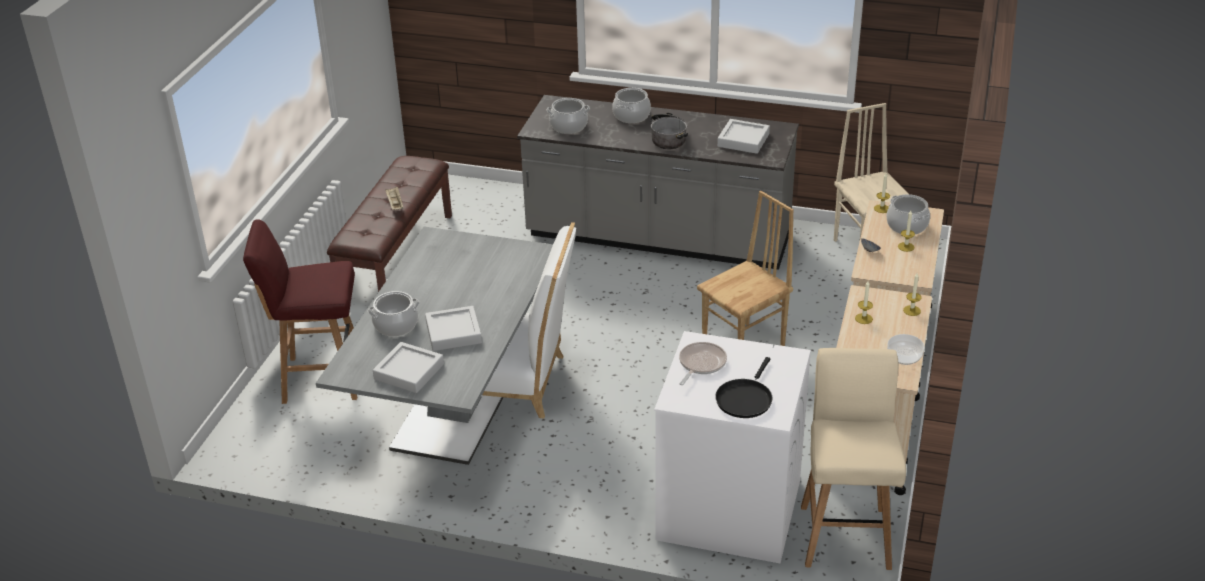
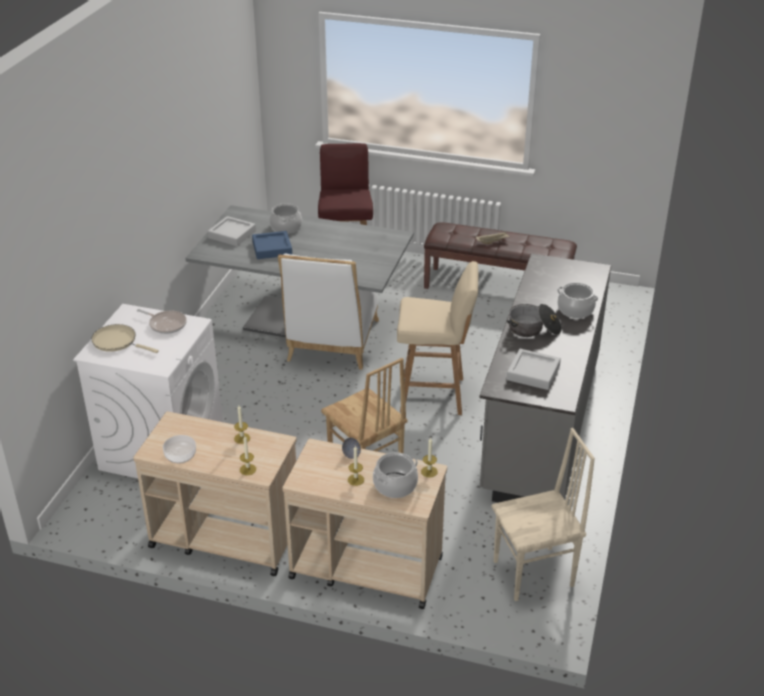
camera: 90 degrees right, 0 degrees up
(453, 333) = (272, 248): grey tray -> blue tray
(568, 126) = (550, 277): cooking pot -> none
(745, 399) = (117, 341): black frying pan -> beige frying pan
(845, 534) = (115, 508): beige stool -> beige stool (434, 395)

